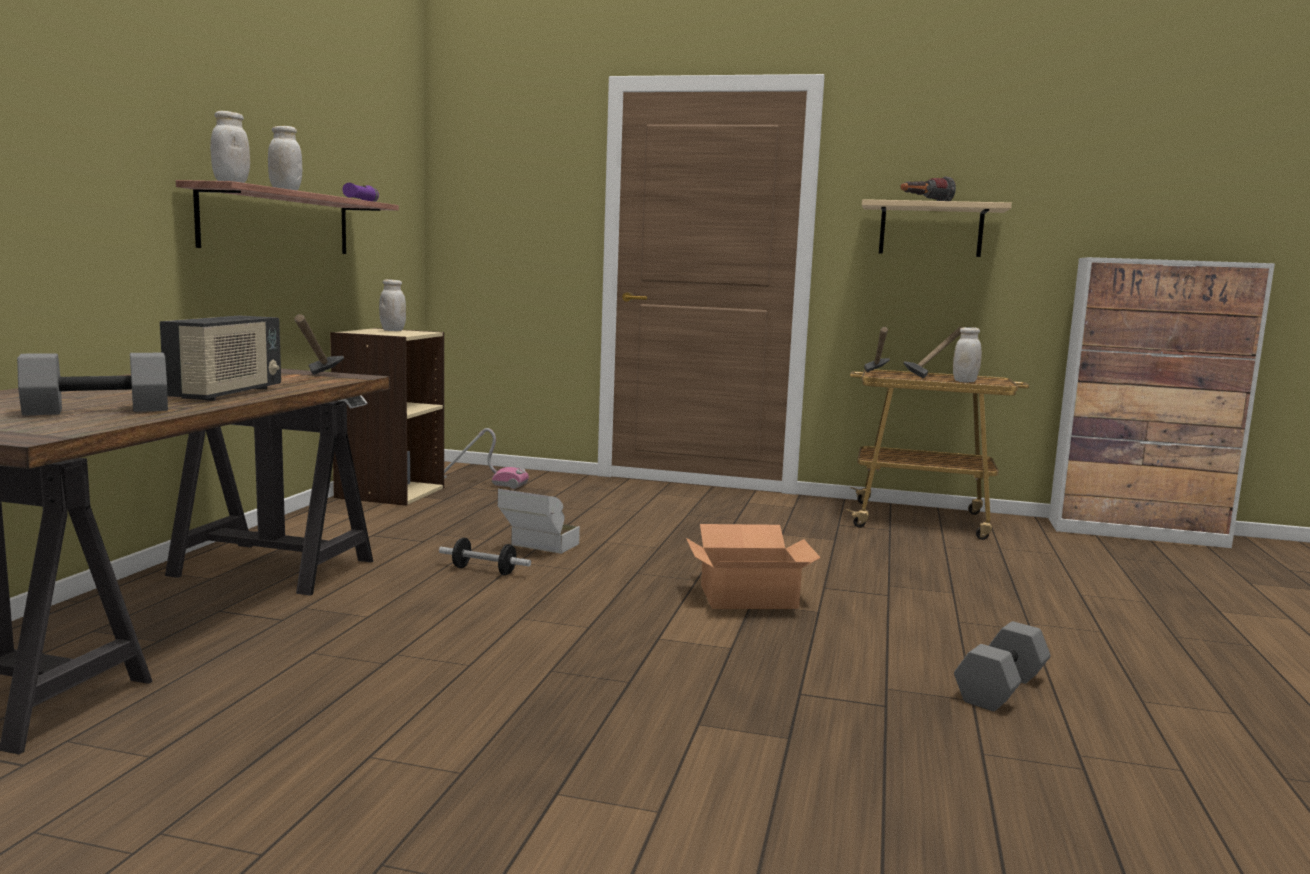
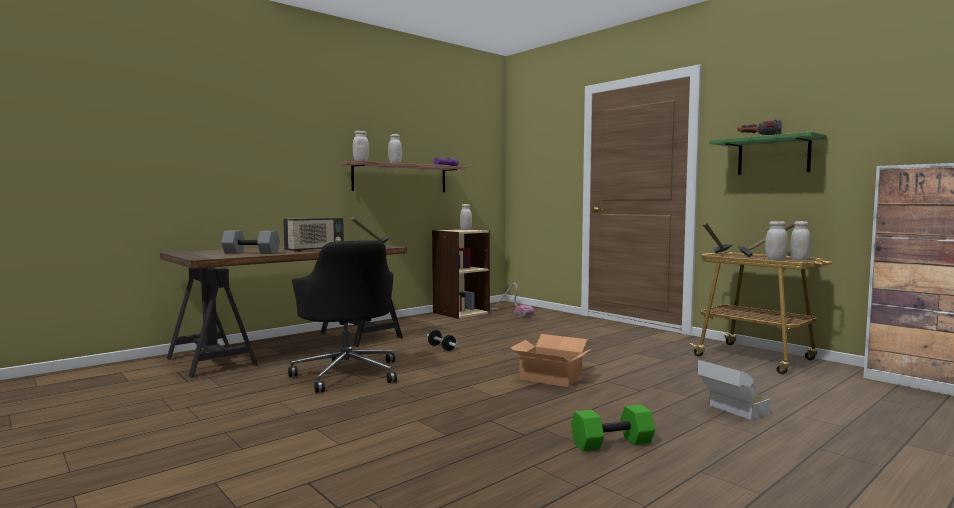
camera: 35 degrees right, 5 degrees down
(401, 659) = (347, 373): none -> black office chair
(537, 548) = (483, 342): cardboard box -> cardboard box (731, 412)
(931, 230) = (773, 156): beige shelf -> green shelf
(985, 380) = (799, 259): none -> white jar
(1002, 689) = (612, 444): grey dumbbell -> green dumbbell

